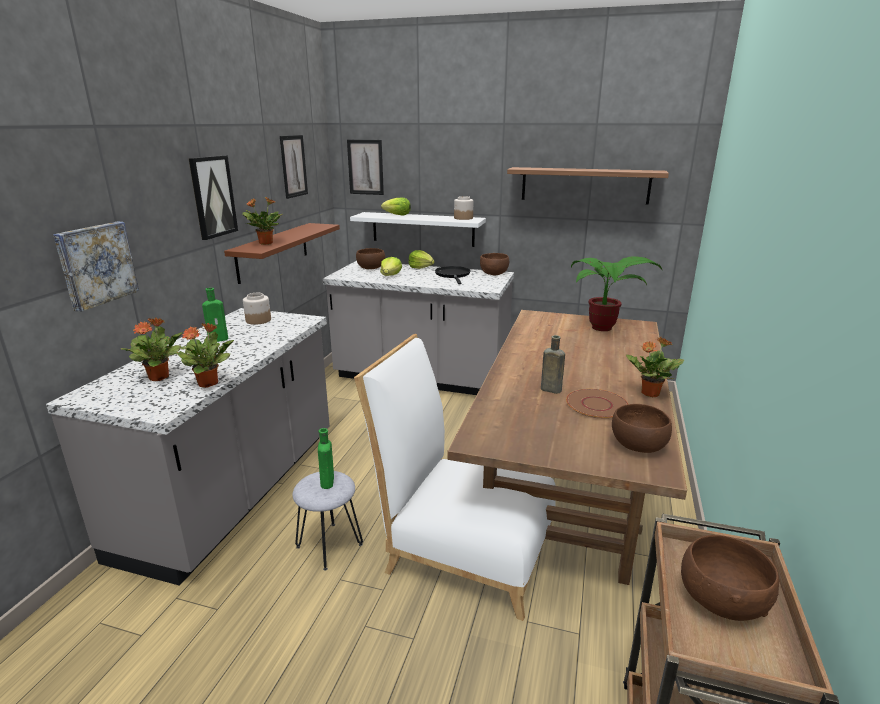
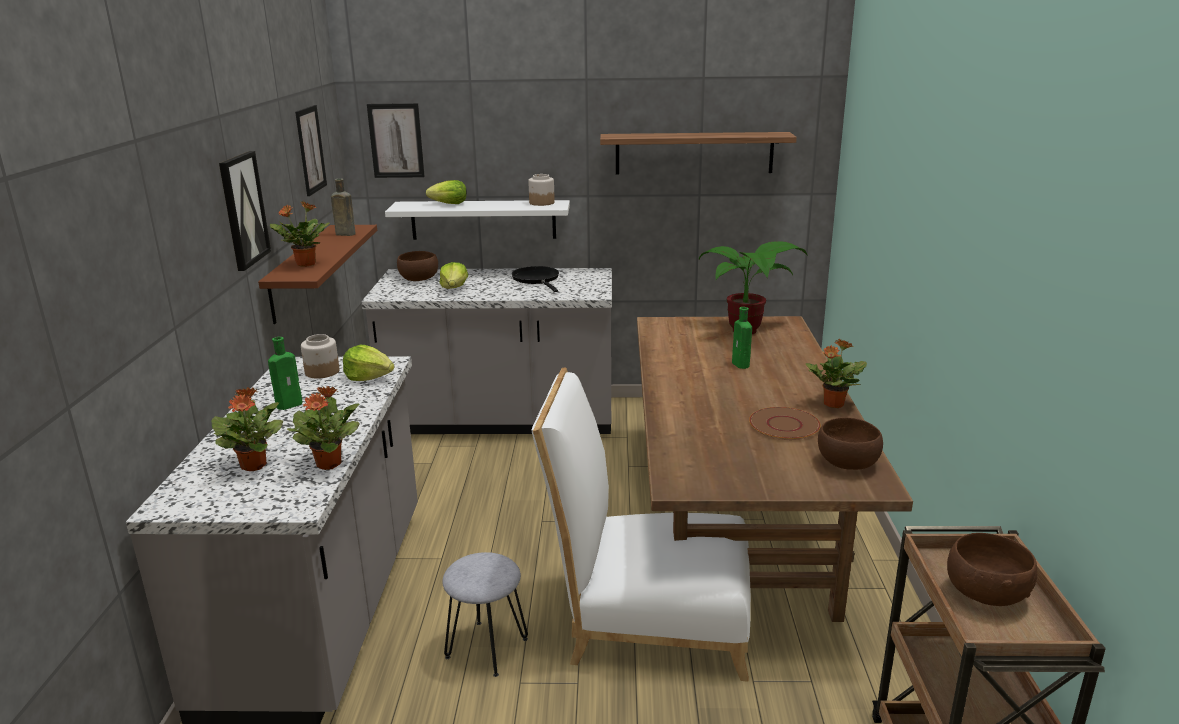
camera: 15 degrees left, 0 degrees up
(96, 264) = (151, 325): picture -> none
(327, 483) = (485, 568): green bottle -> green bottle (741, 365)
(421, 267) = (487, 272): lettuce -> lettuce (369, 377)
(494, 273) = (588, 272): brown bowl -> none
(549, 389) = (724, 414): brown bottle -> brown bottle (344, 234)

